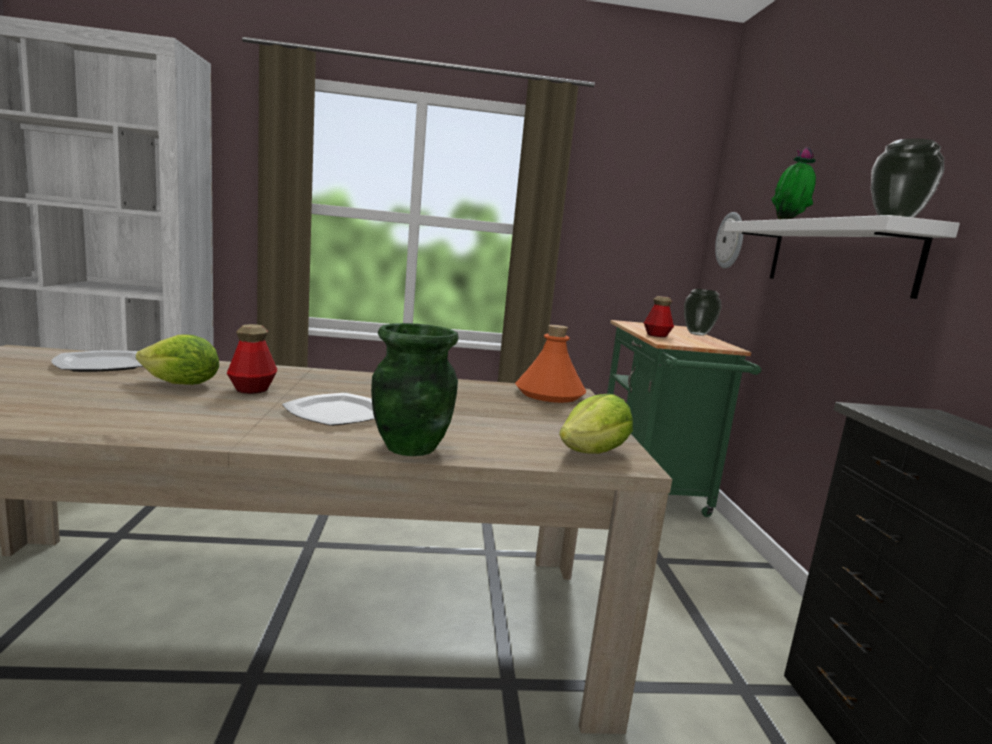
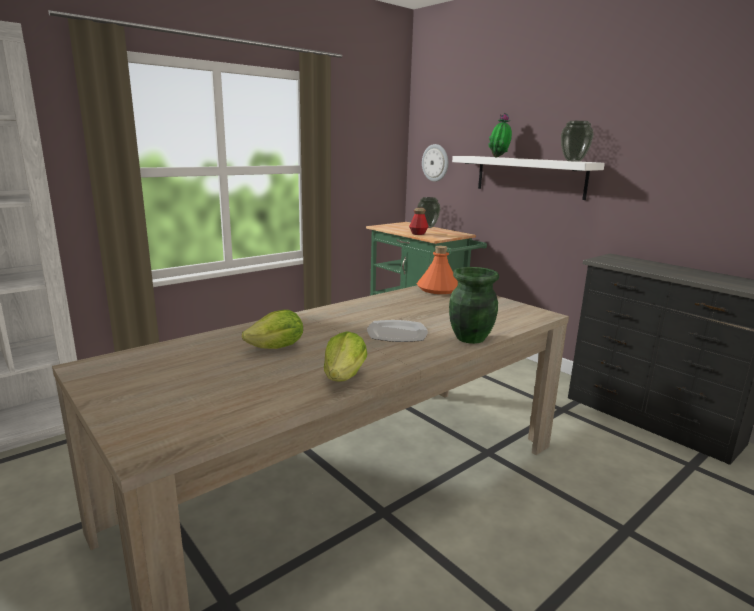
camera: 35 degrees left, 5 degrees up
(102, 364) = (183, 354): plate -> none
(252, 389) = (319, 336): bottle -> none
(594, 452) = (525, 314): lettuce -> lettuce (344, 377)

